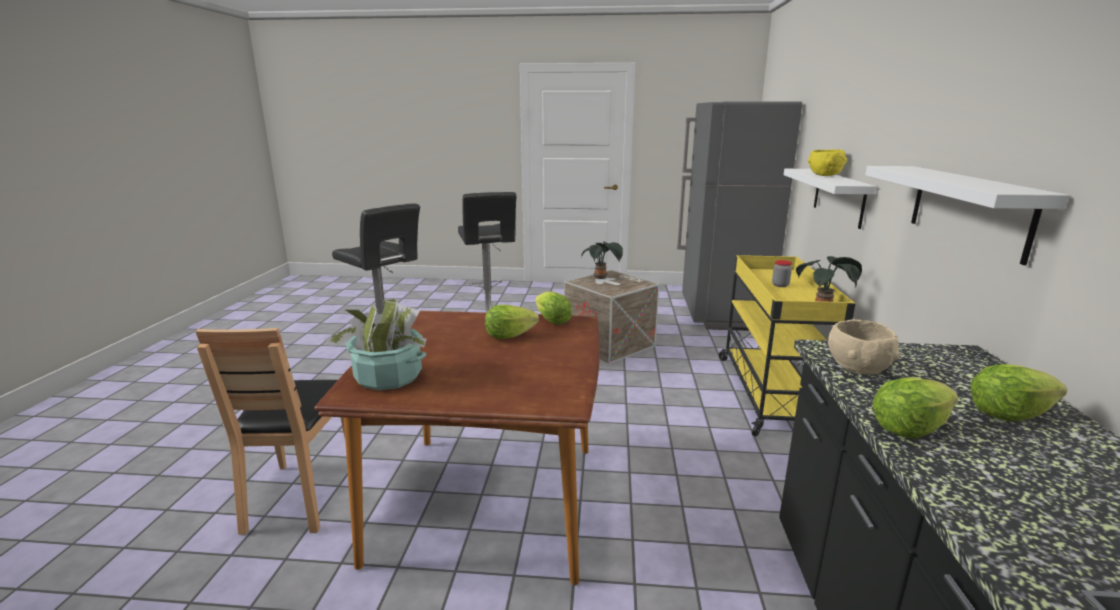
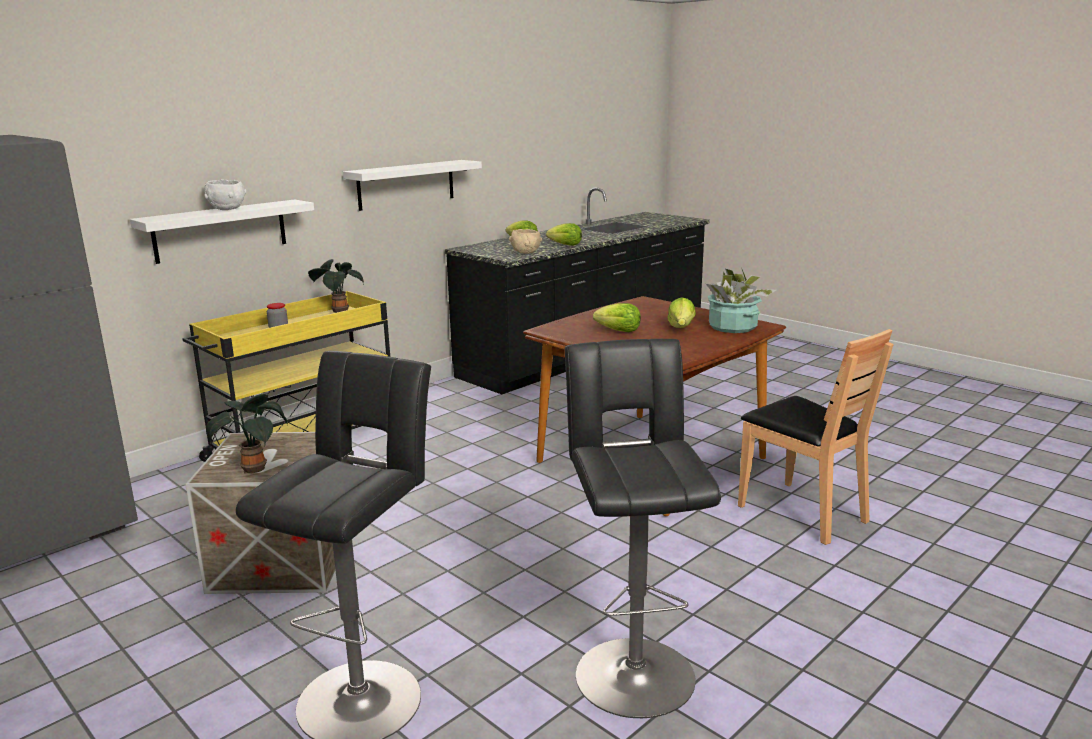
camera: 140 degrees left, 0 degrees up
(301, 496) = (802, 512): brown chair -> brown chair turned 105 degrees clockwise
(552, 321) = (567, 333): lettuce -> lettuce (681, 328)
(824, 175) = (226, 209): yellow bowl -> white bowl

